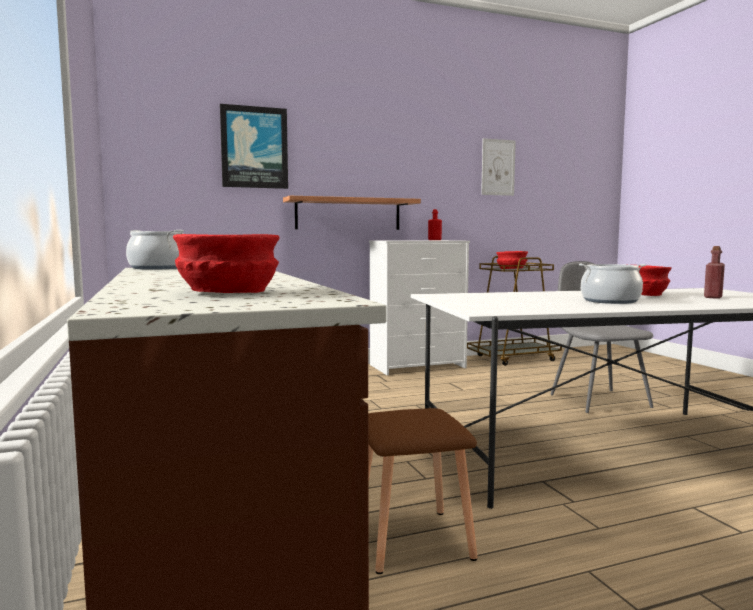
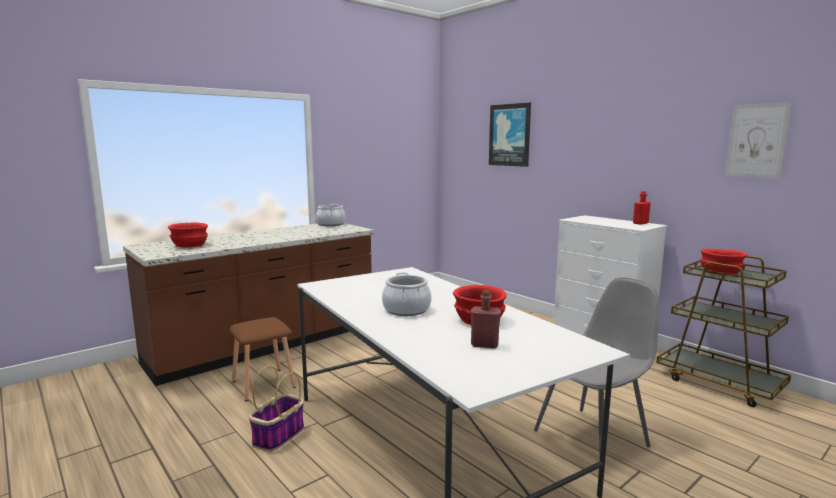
camera: 70 degrees right, 5 degrees up
(348, 214) = (572, 189): shelf -> none
(604, 534) = (278, 436): none -> basket

